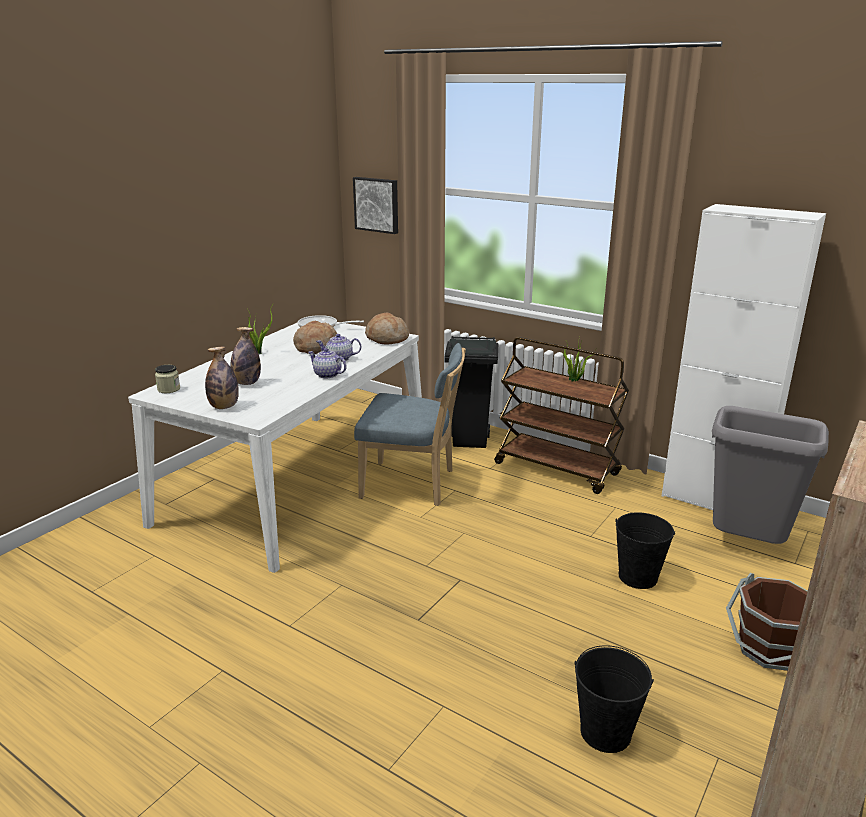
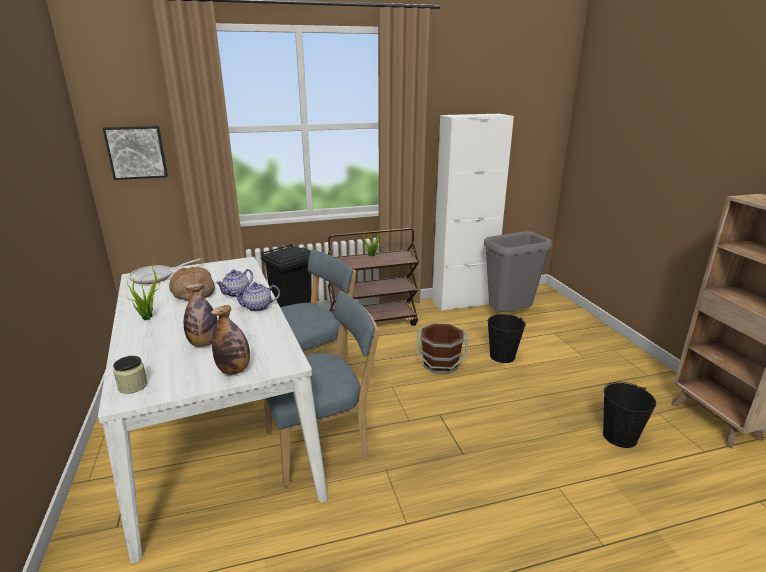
camera: 50 degrees left, 0 degrees up
(333, 537) = (322, 445): none -> blue chair
(387, 338) = (236, 266): bread -> none
(769, 649) = (590, 355): brown bucket -> brown bucket (440, 364)

